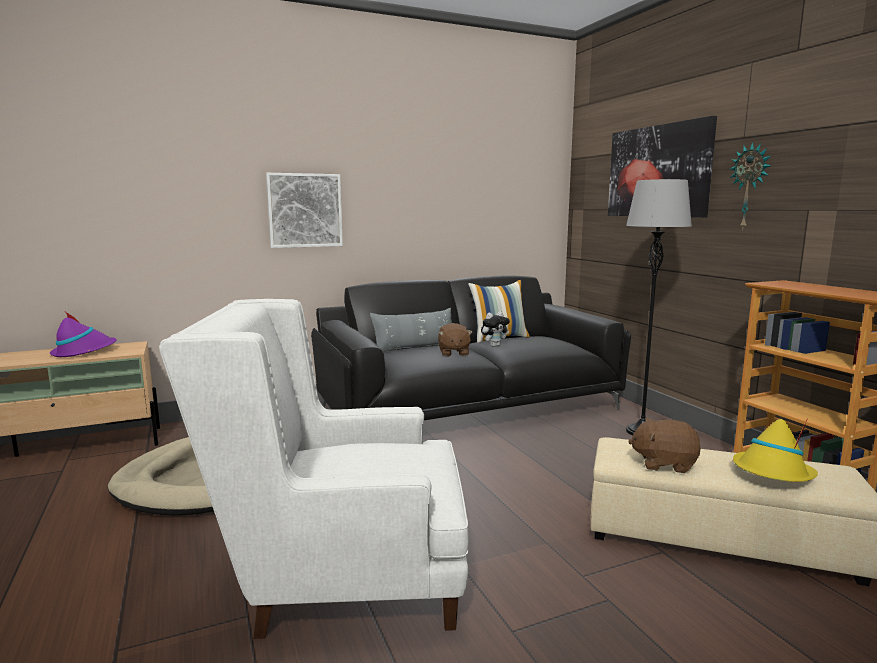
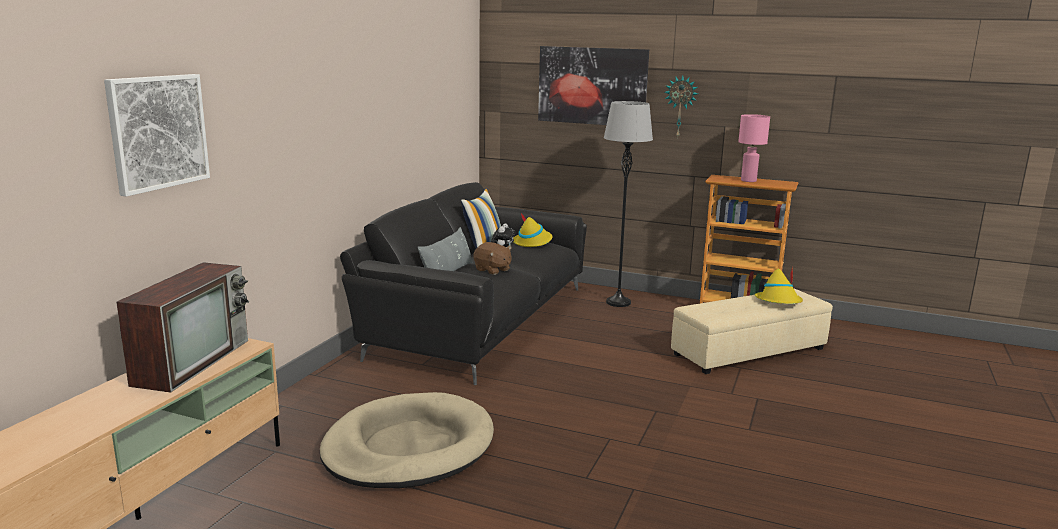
camera: 45 degrees left, 5 degrees up
(84, 351) = (193, 361): purple hat -> television
(305, 210) = (324, 144): picture -> picture (158, 132)
(340, 575) = (633, 449): white armchair -> none
(552, 341) = (532, 242): none -> yellow hat
(664, 463) = (733, 312): brown plush toy -> none
(820, 288) = (749, 181): none -> pink table lamp

